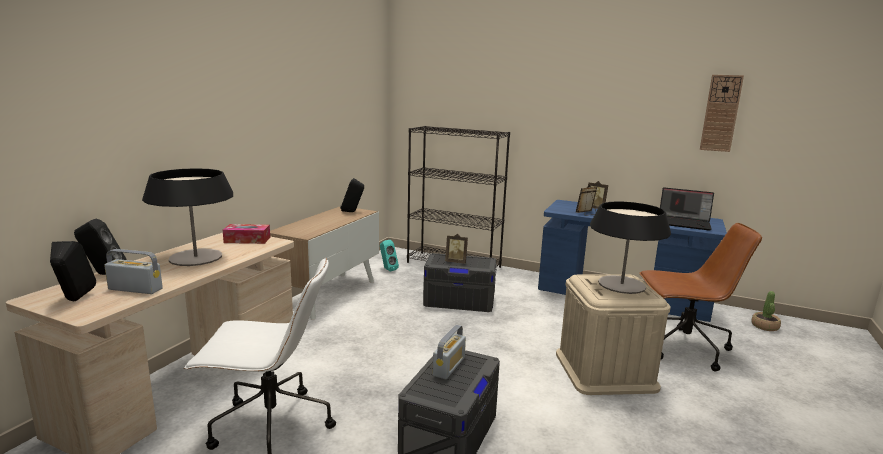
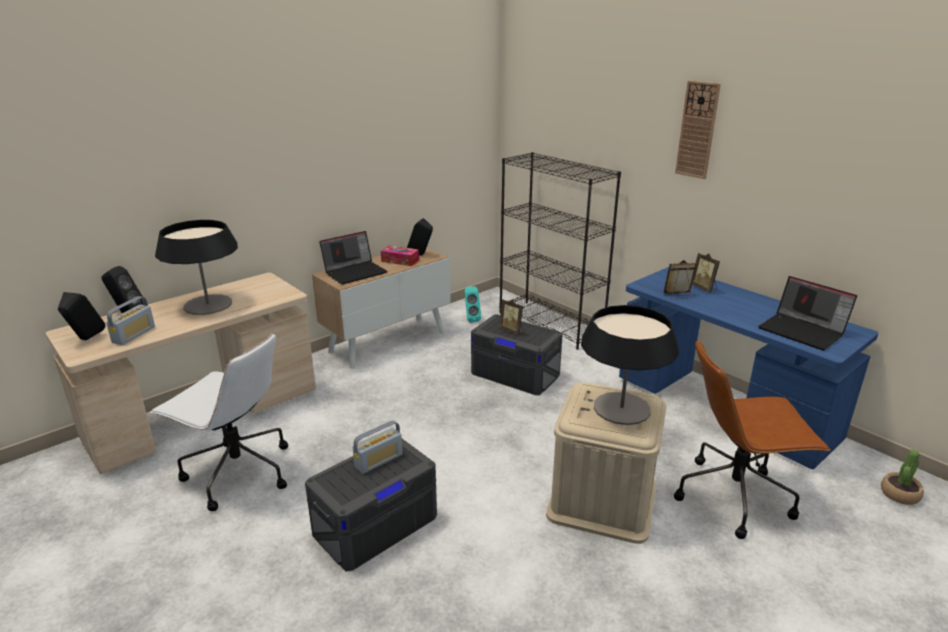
camera: 25 degrees right, 10 degrees up
(135, 289) = (134, 335): radio -> radio turned 75 degrees clockwise
(247, 240) = (268, 288): tissue box -> tissue box (400, 261)
(307, 227) = (355, 272): none -> laptop
(682, 348) = (735, 496): brown office chair -> brown office chair turned 150 degrees clockwise
(721, 113) = (894, 179): wall clock -> wall clock (697, 130)

